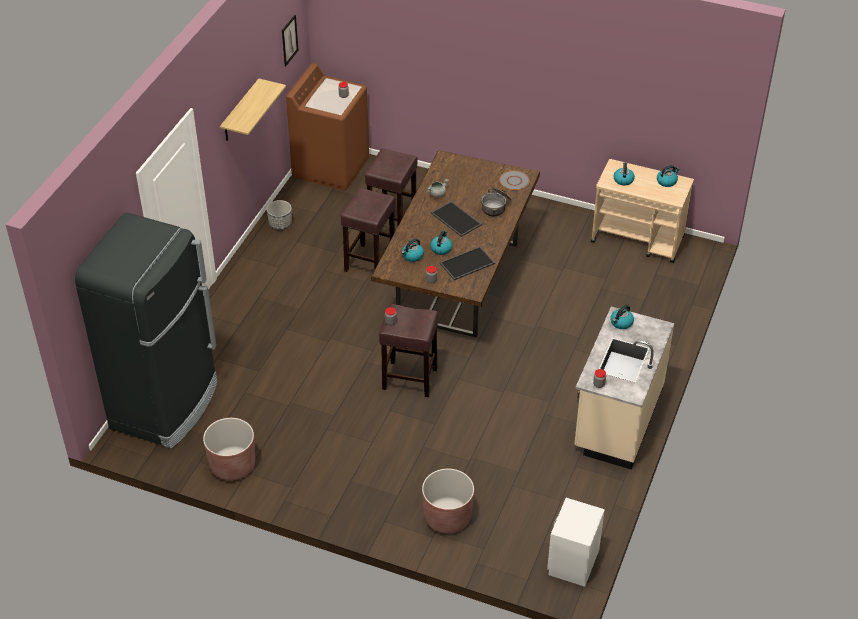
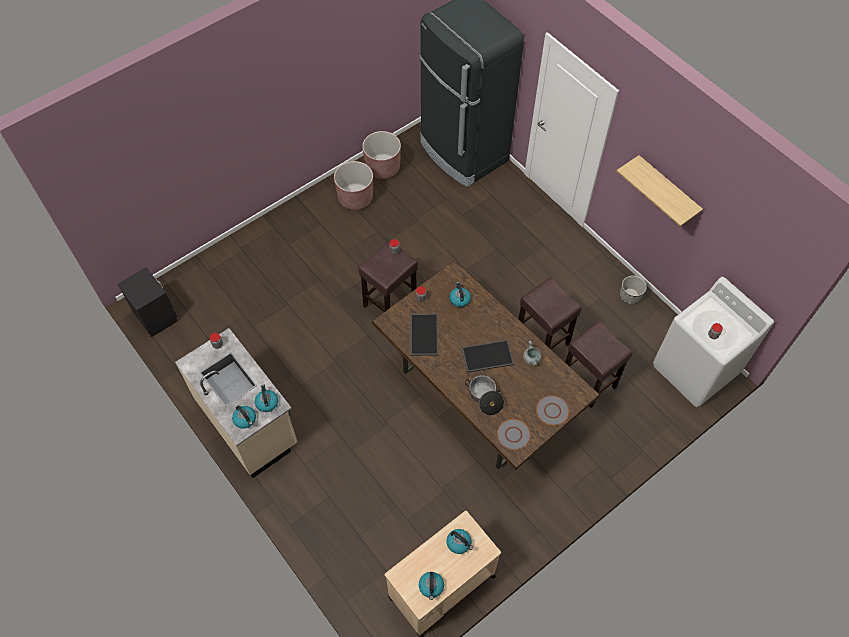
camera: 120 degrees right, 15 degrees up
(289, 40) = (762, 259): picture -> none
(331, 167) = (695, 370): brown washing machine -> white washing machine
(441, 248) = (455, 325): kettle -> kettle (245, 419)
(447, 517) = (249, 263): brown planter -> brown planter (355, 198)
(475, 168) = (552, 410): none -> grey plate
(573, 562) = (155, 316): white nightstand -> black nightstand

